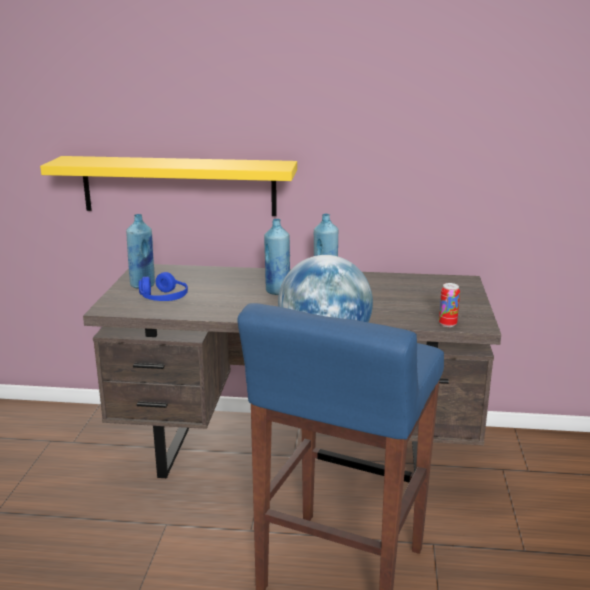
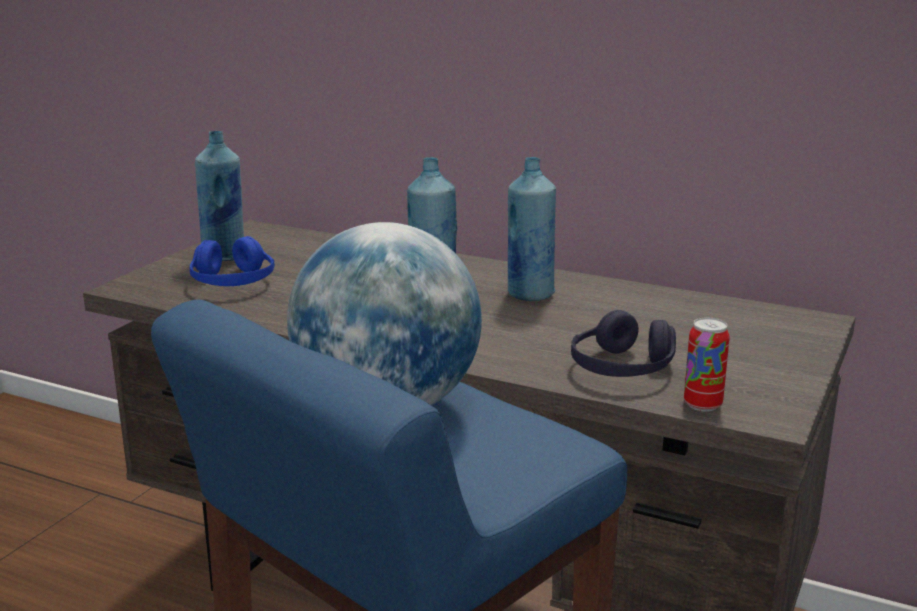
camera: 20 degrees right, 0 degrees up
(179, 186) = (321, 91): yellow shelf -> none
(399, 313) = (622, 368): none -> purple headphones

